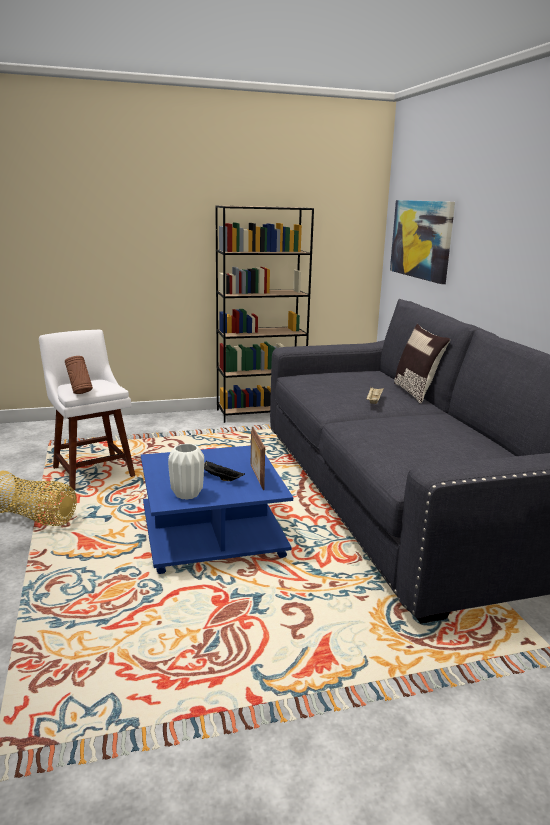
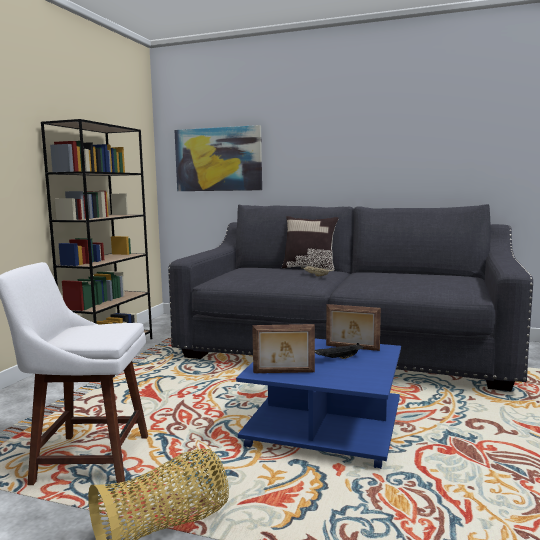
camera: 55 degrees left, 10 degrees down
(80, 393) = (109, 338): brown vase -> none
(164, 466) = (284, 373): none -> picture frame
(186, 494) = (362, 375): white vase -> none

